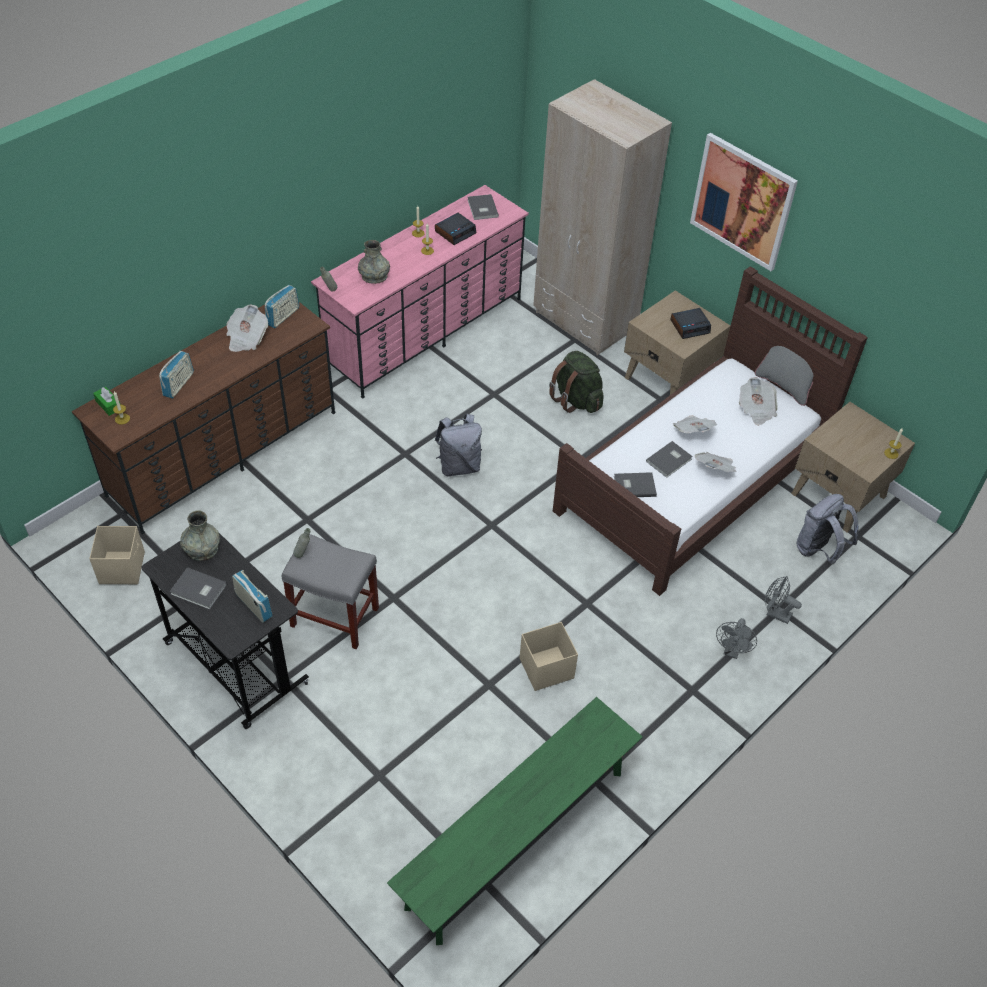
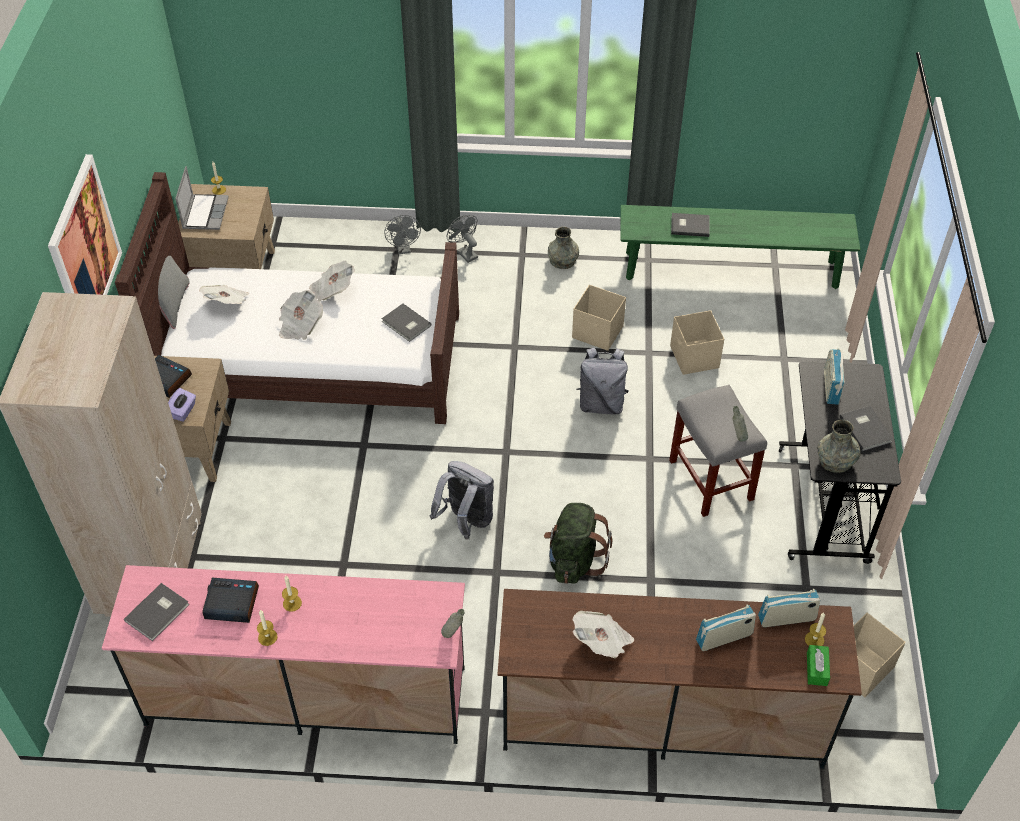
camera: 130 degrees left, 0 degrees up
(283, 316) = (536, 640): radio -> radio (786, 618)
(374, 276) = (387, 615): grey vase -> grey vase (562, 260)
(450, 711) = (694, 358): none -> beige storage box
(576, 400) = (286, 496): green backpack -> green backpack (574, 560)
(651, 320) = (183, 411): none -> purple tissue box
(670, 460) = (351, 320): grey book -> grey book (689, 225)
(732, 651) = (464, 253): grey fan -> grey fan turned 105 degrees counterclockwise
(818, 550) = (311, 256): grey backpack -> grey backpack (601, 403)
(865, 431) = (205, 213): none -> laptop

